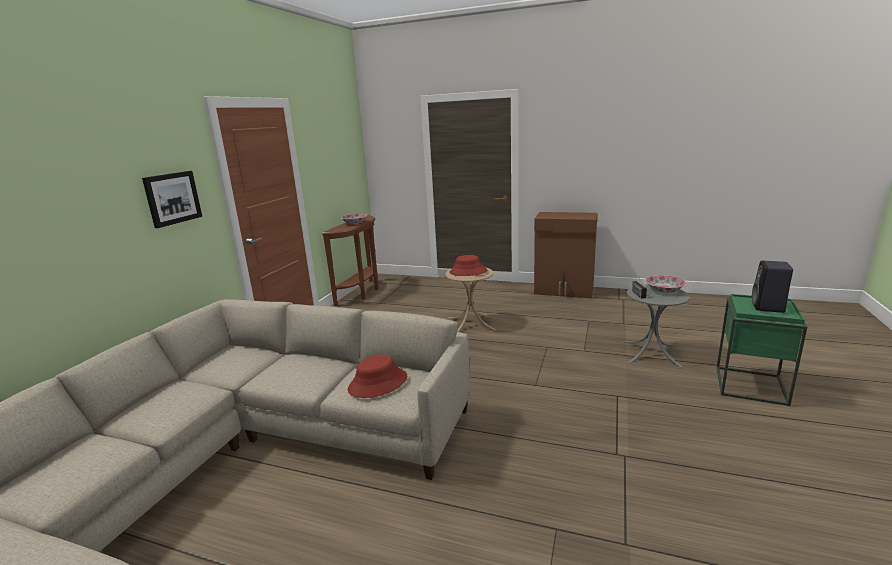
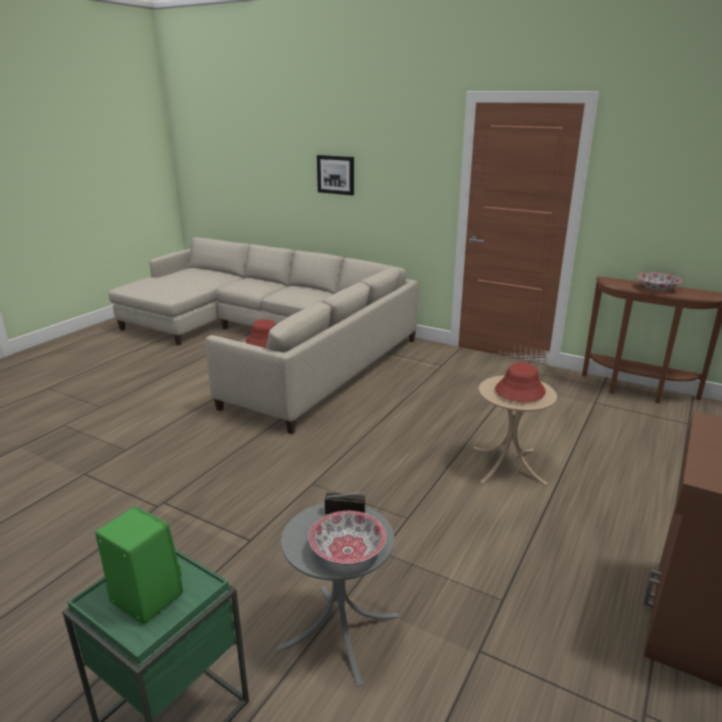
camera: 100 degrees right, 5 degrees up
(172, 198) = (408, 176): picture -> picture (336, 174)
(768, 307) = (144, 597): black speaker -> green speaker

